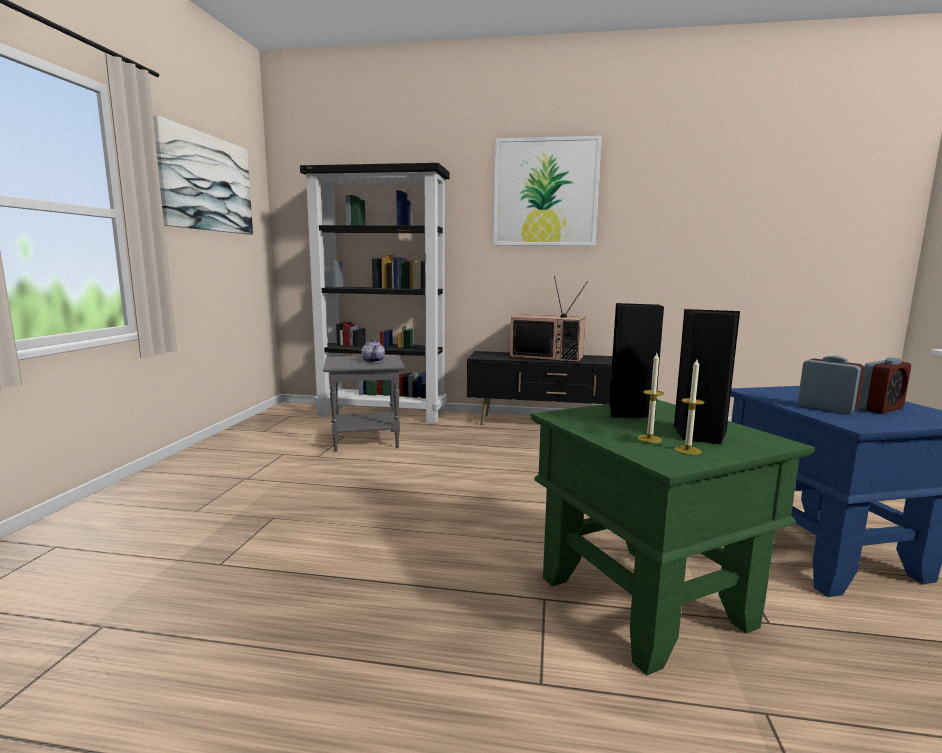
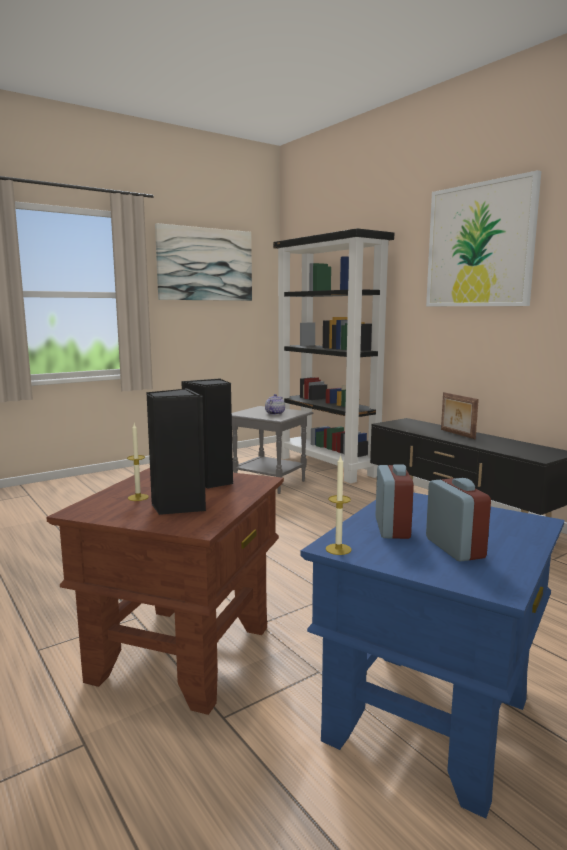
camera: 45 degrees right, 0 degrees up
(548, 357) = (456, 434): television -> picture frame
(644, 600) = (183, 652): green side table -> brown side table
(687, 450) = (123, 510): candle -> candle (338, 549)
(880, 409) = (454, 548): alarm clock -> alarm clock turned 120 degrees counterclockwise

